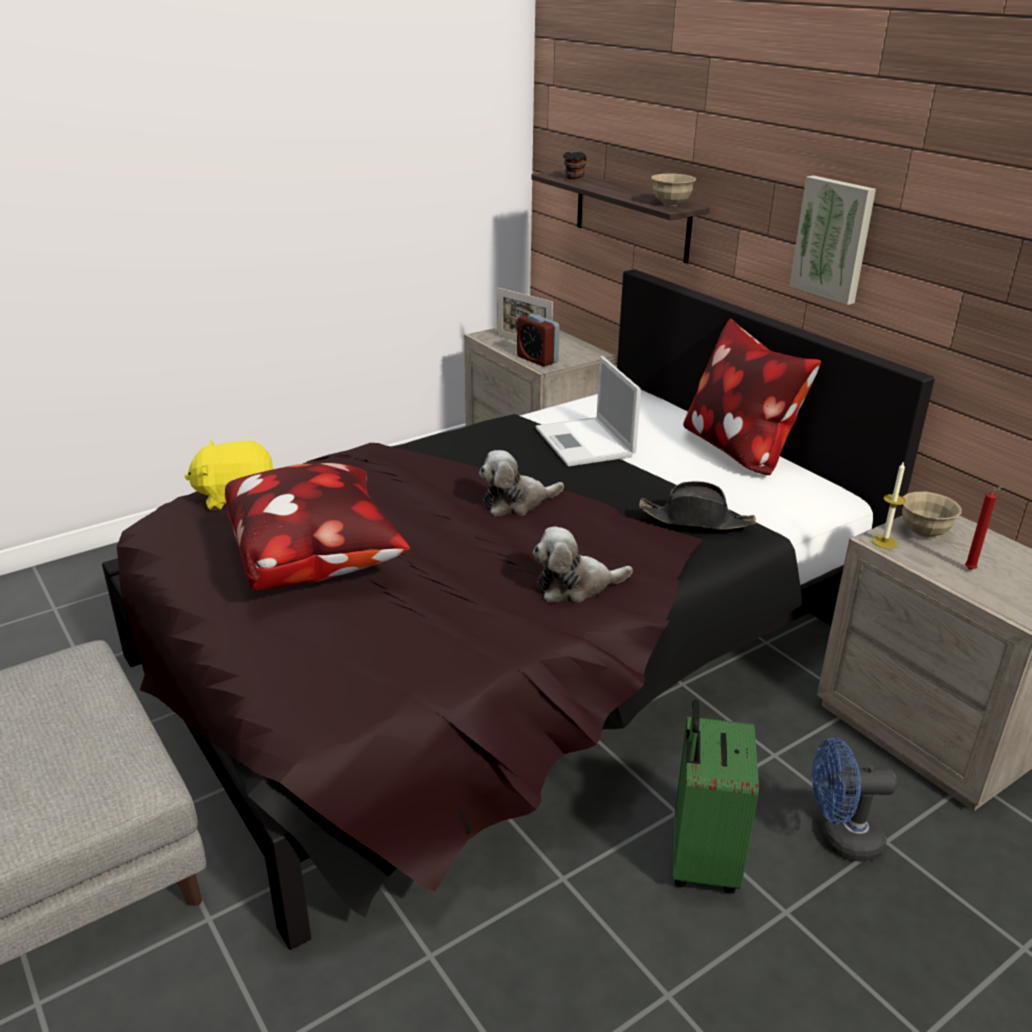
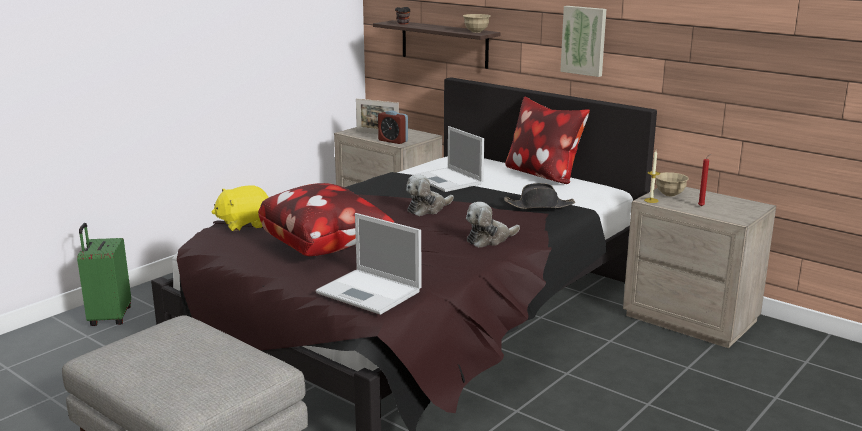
camera: 15 degrees left, 10 degrees down
(318, 682) = (370, 292): none -> laptop
(701, 860) = (591, 390): green suitcase -> green suitcase (109, 317)
(840, 839) = (663, 370): blue fan -> none

